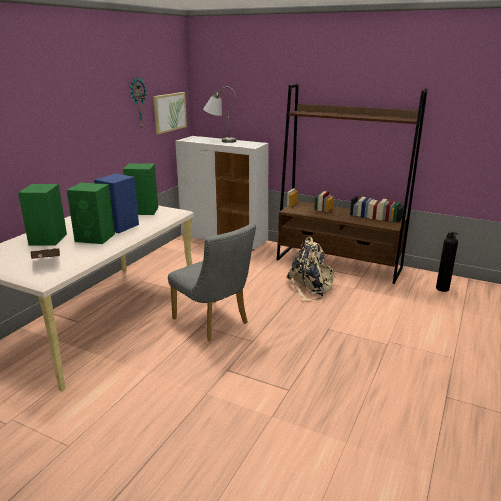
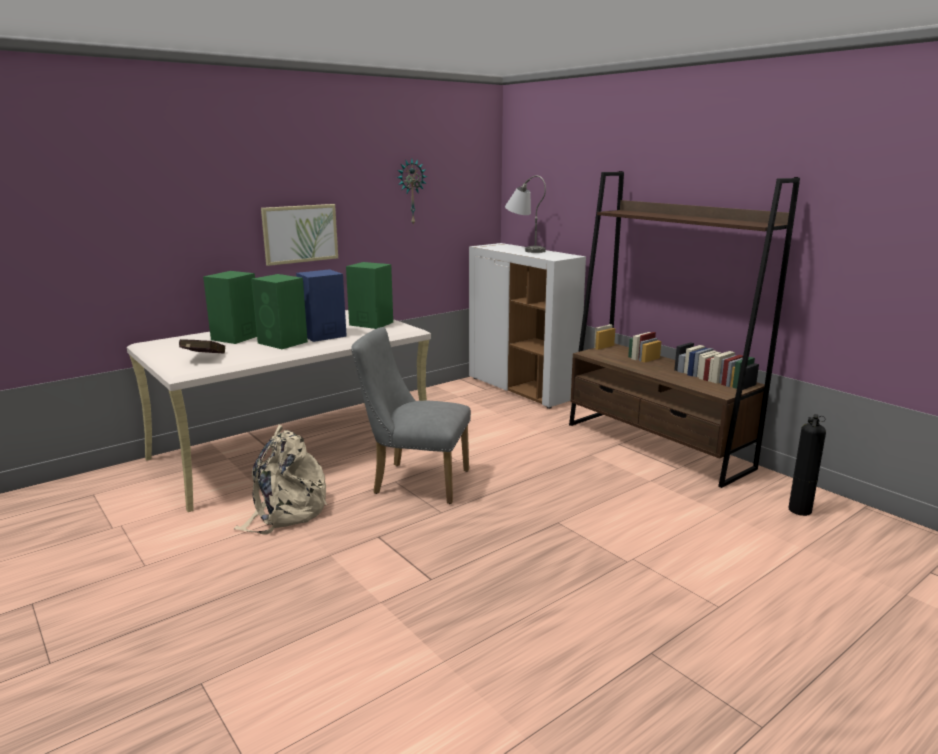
camera: 25 degrees right, 5 degrees down
(169, 112) = (464, 208): picture -> picture (300, 233)
(214, 323) = (414, 481): grey chair -> grey chair turned 120 degrees clockwise
(311, 287) = (584, 466): beige backpack -> beige backpack (285, 511)

